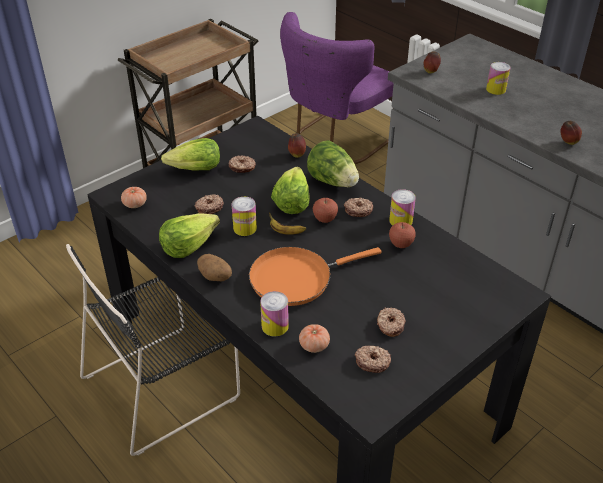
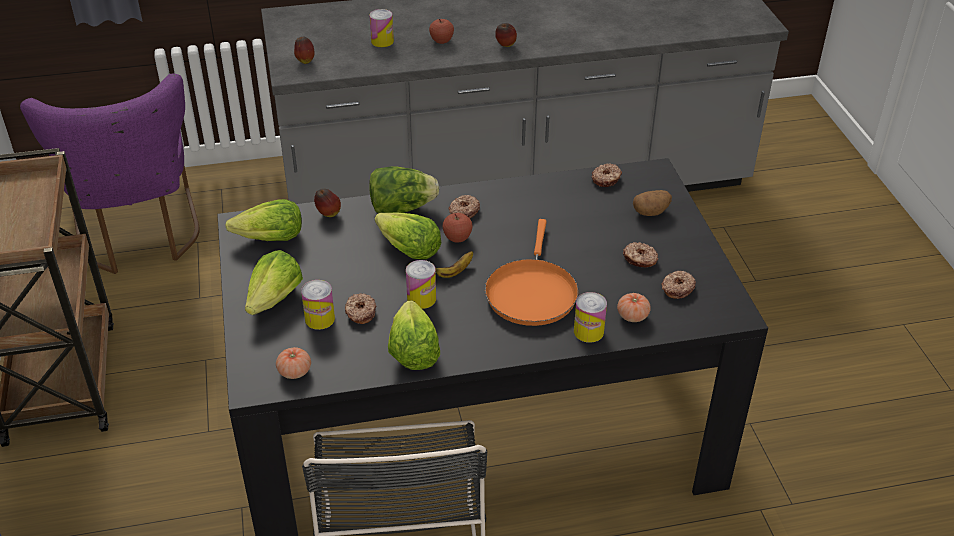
camera: 60 degrees left, 0 degrees up
(216, 277) = (483, 348): potato -> potato (651, 212)
(242, 168) = (310, 262): donut -> donut (606, 179)
(251, 143) = (270, 239): none -> lettuce
(400, 221) = (504, 192): can -> can (320, 319)
(401, 244) = (537, 207): apple -> apple (441, 41)

